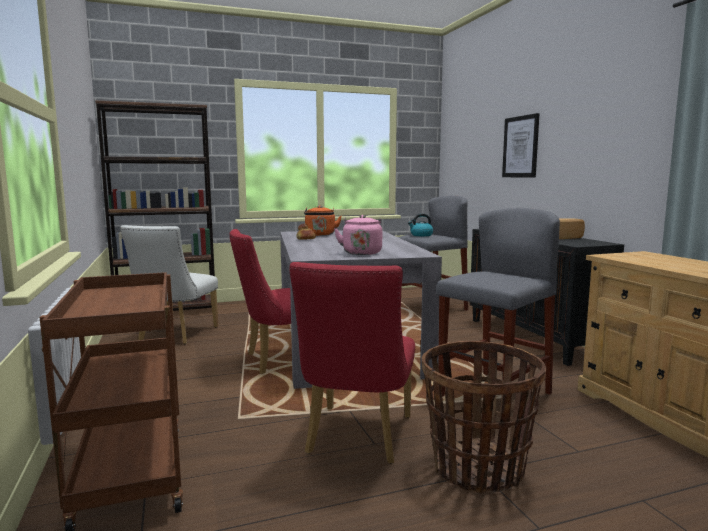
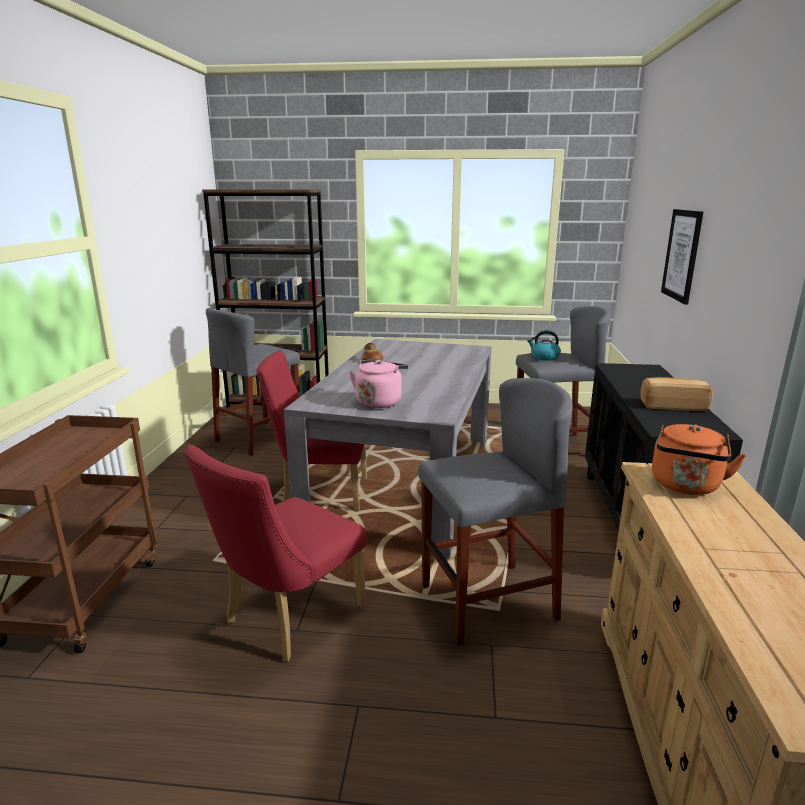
camera: 25 degrees right, 10 degrees up
(175, 335) = (259, 437): white chair -> grey stool
(320, 235) = (402, 352): orange kettle -> orange kettle (685, 486)
(477, 469) = (359, 700): basket -> none

